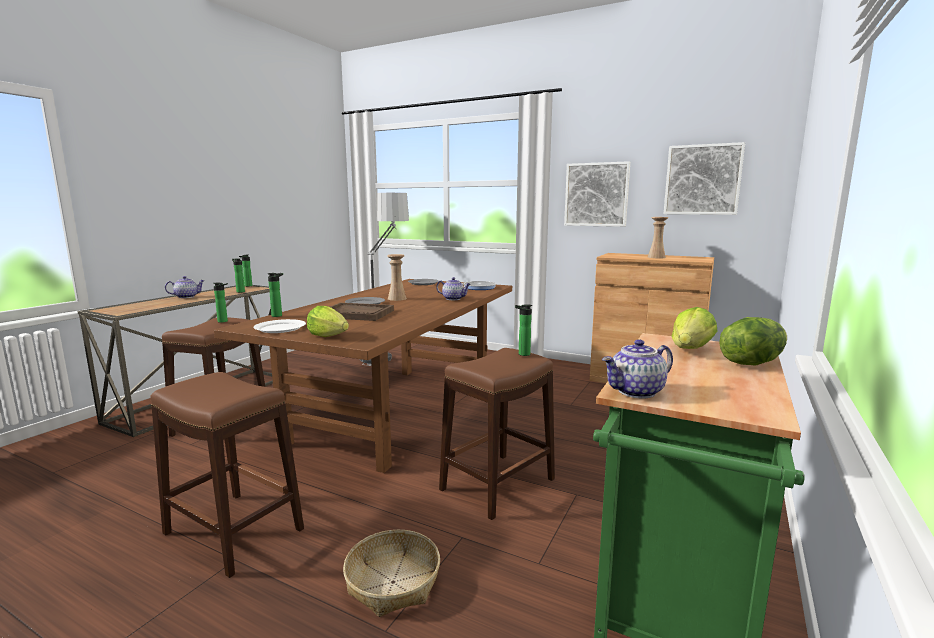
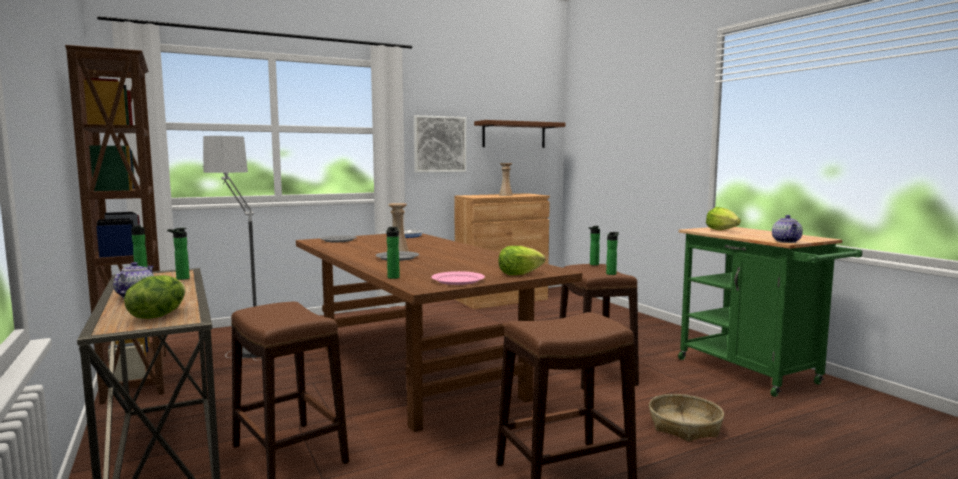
camera: 55 degrees left, 5 degrees down
(224, 321) = (280, 308): bottle -> bottle (611, 273)
(280, 328) = (458, 280): white plate -> pink plate
(307, 353) = (138, 376): none -> brown bookcase
(357, 314) = (443, 263): brown tray -> none
(453, 299) = (438, 244): teapot -> none
(702, 180) = (514, 135): picture -> brown shelf
(751, 362) = (751, 230): lettuce -> lettuce (158, 315)

